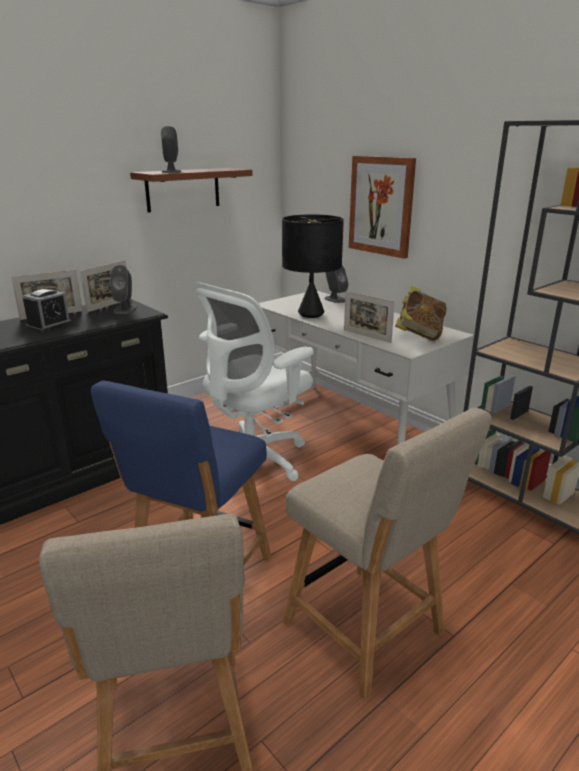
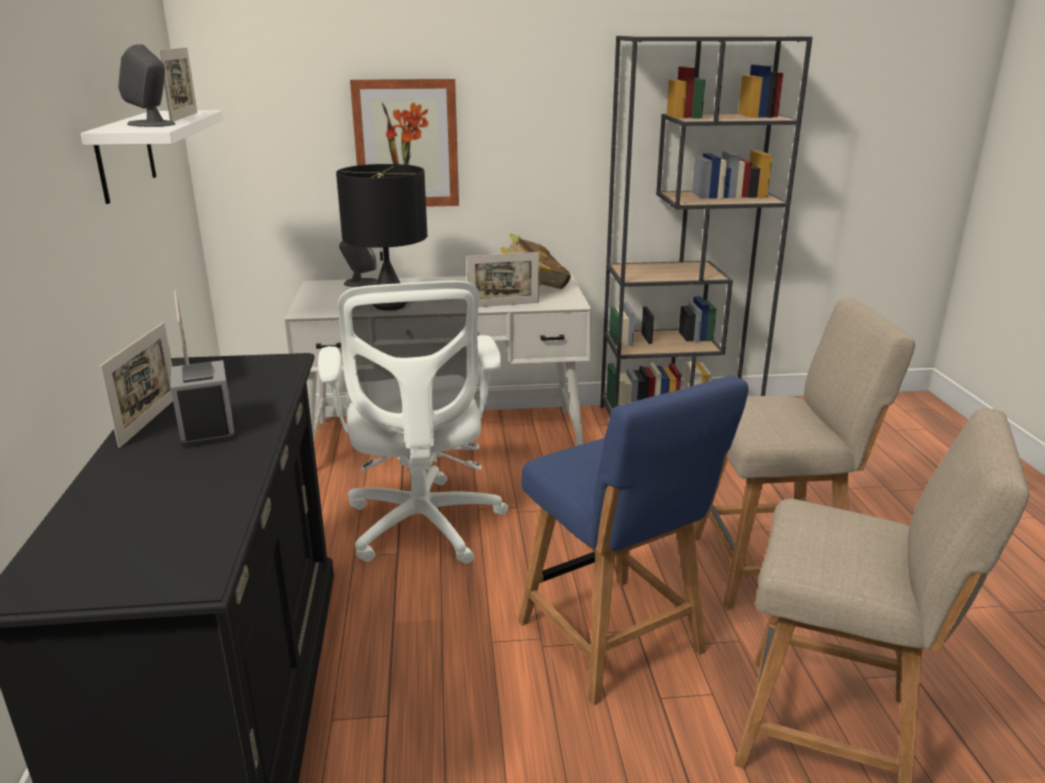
camera: 55 degrees left, 0 degrees up
(125, 309) = (237, 370): grey speaker -> none
(183, 189) = (125, 155): brown shelf -> white shelf
(208, 170) = (184, 117): none -> picture frame

